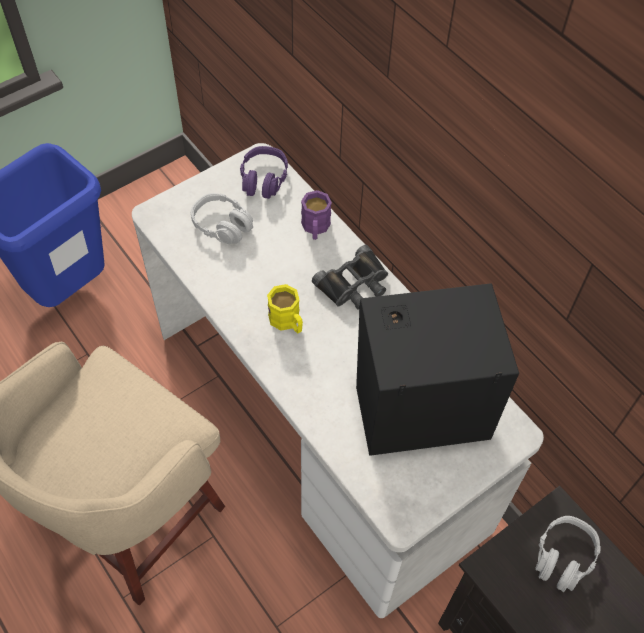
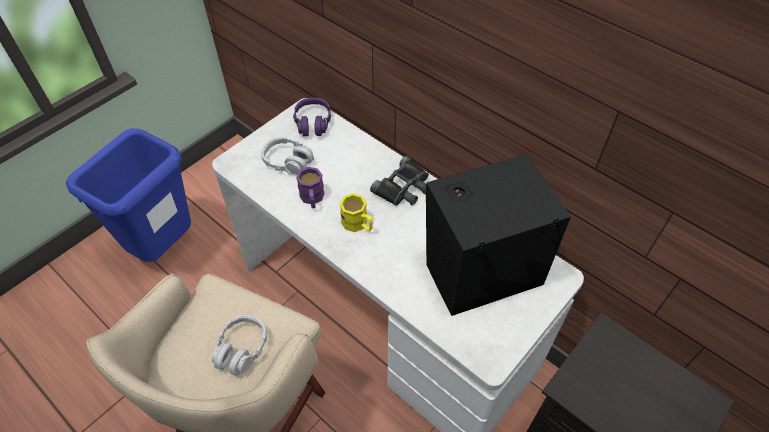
camera: 10 degrees left, 5 degrees down
(315, 228) = (362, 152): purple mug -> purple mug (312, 199)
(563, 557) = (622, 368): grey headphones -> grey headphones (241, 349)

